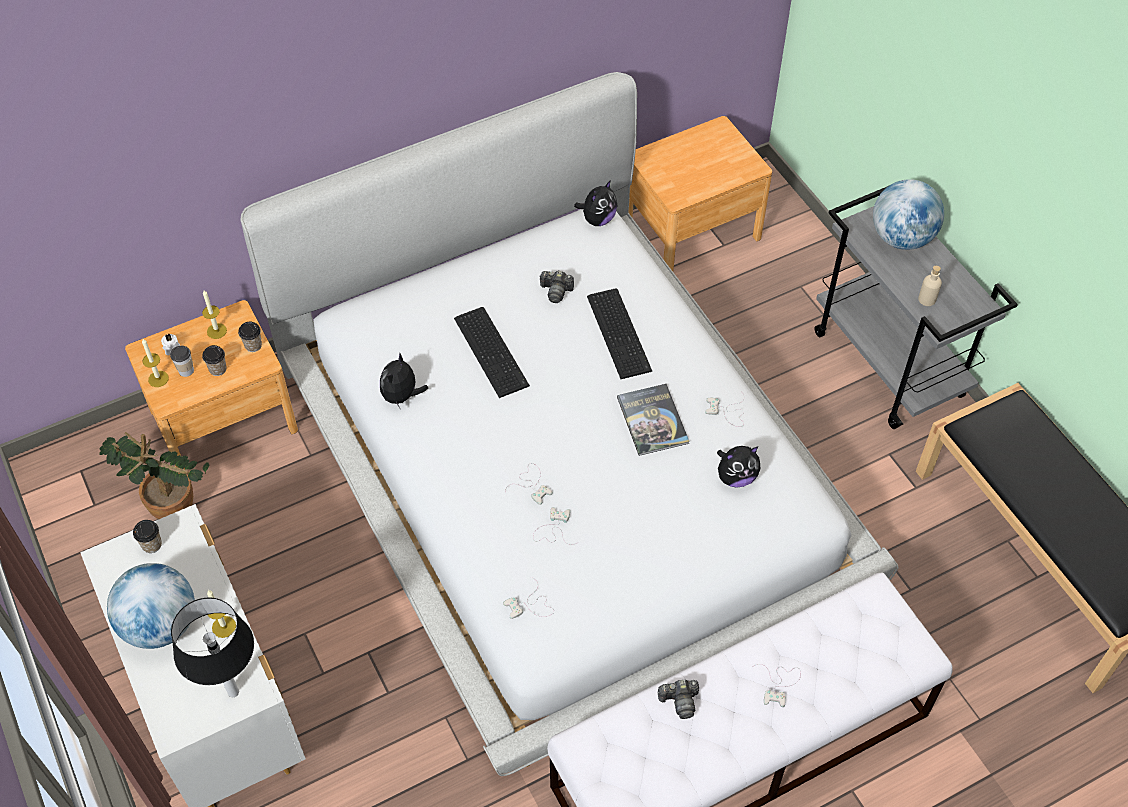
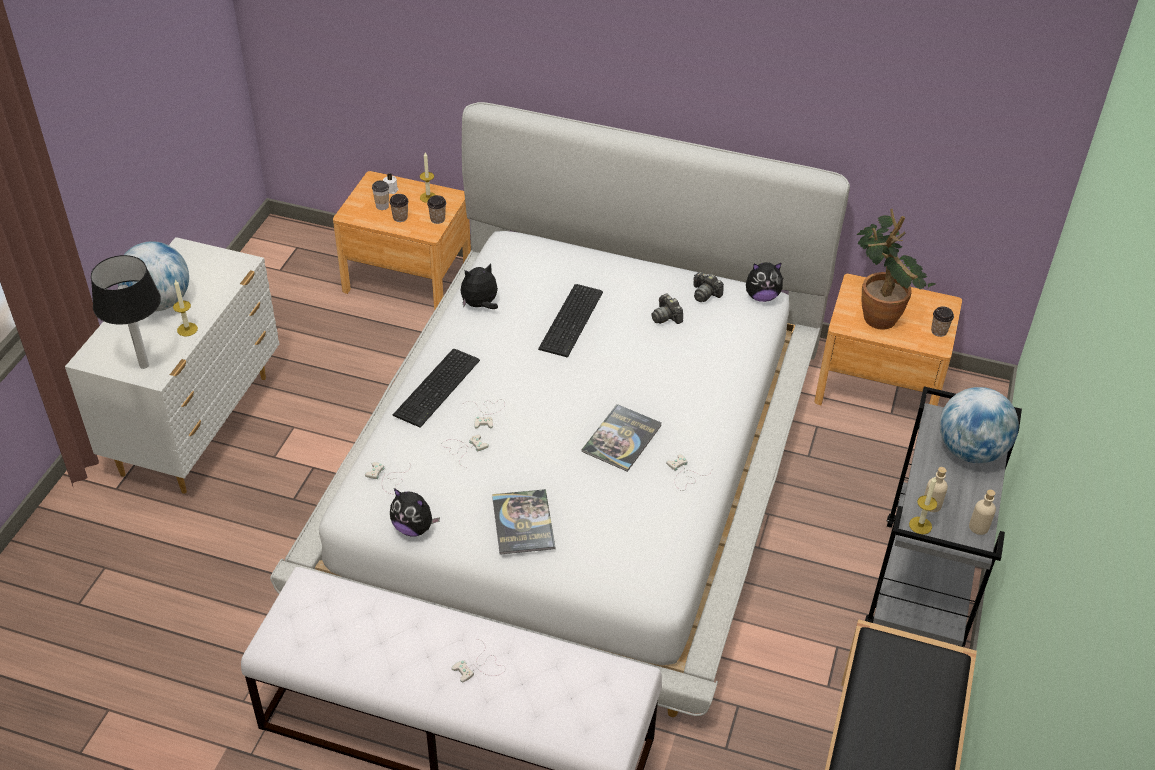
camera: 45 degrees right, 10 degrees down
(152, 545) = (213, 260): cup -> cup (939, 331)
(158, 379) = (361, 199): candle -> candle (920, 525)
(168, 505) = (316, 299): potted plant -> potted plant (878, 312)
(620, 332) = (676, 371): keyboard -> keyboard (439, 387)
(671, 549) = (523, 523): none -> book
(679, 701) = (400, 616): camera -> camera (705, 294)
(736, 477) = (631, 518): plush toy -> plush toy (414, 528)
(970, 292) = (978, 527): none -> beige bottle

